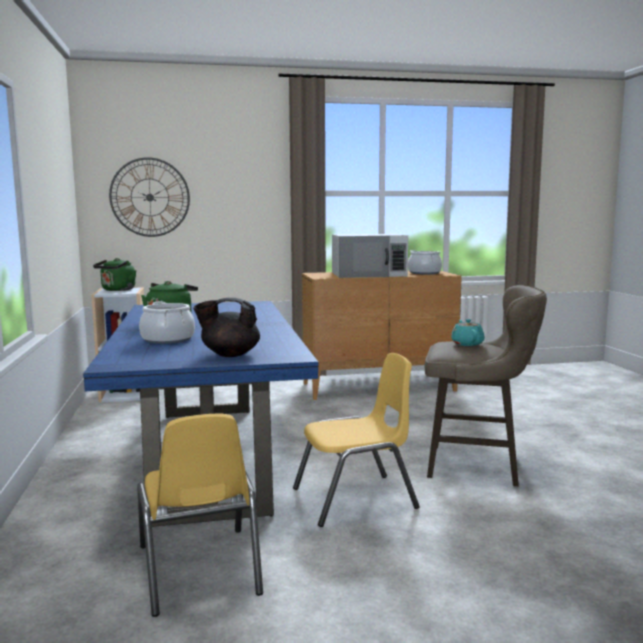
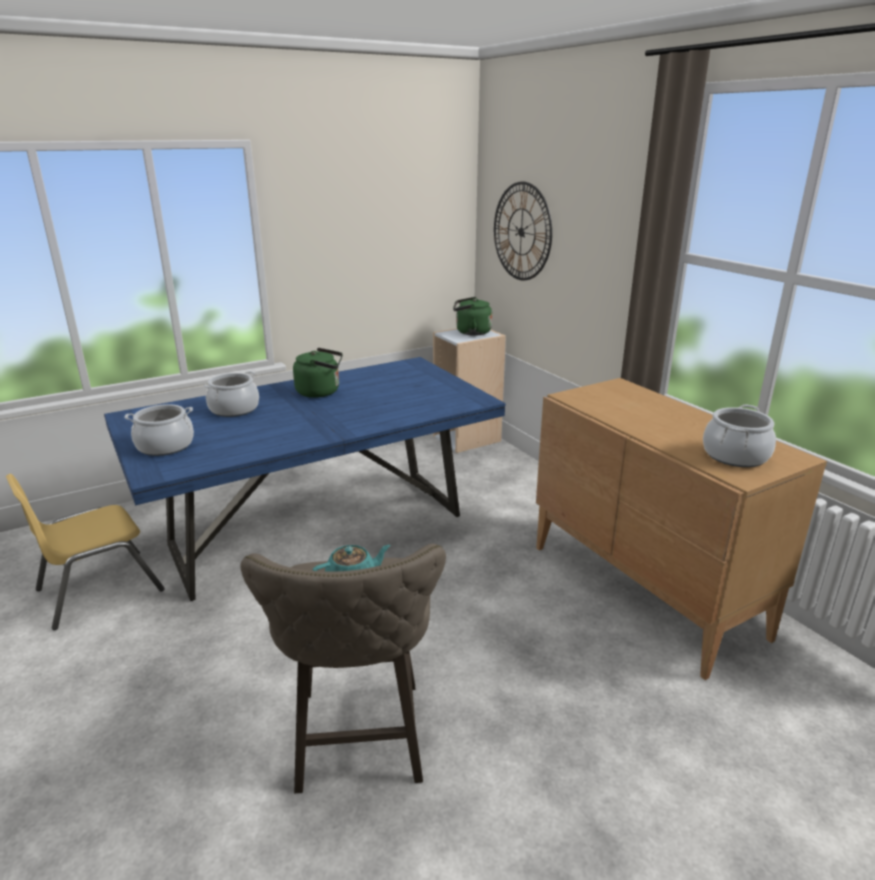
camera: 70 degrees right, 15 degrees up
(229, 354) = (165, 446): black teapot -> cooking pot
(355, 499) = (233, 645): yellow chair -> none
(369, 274) = (651, 418): white microwave -> none

